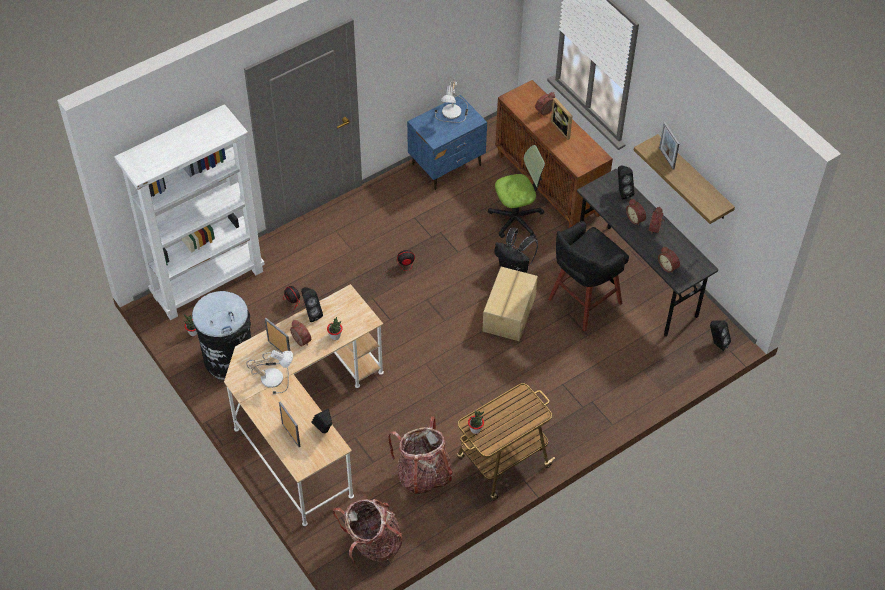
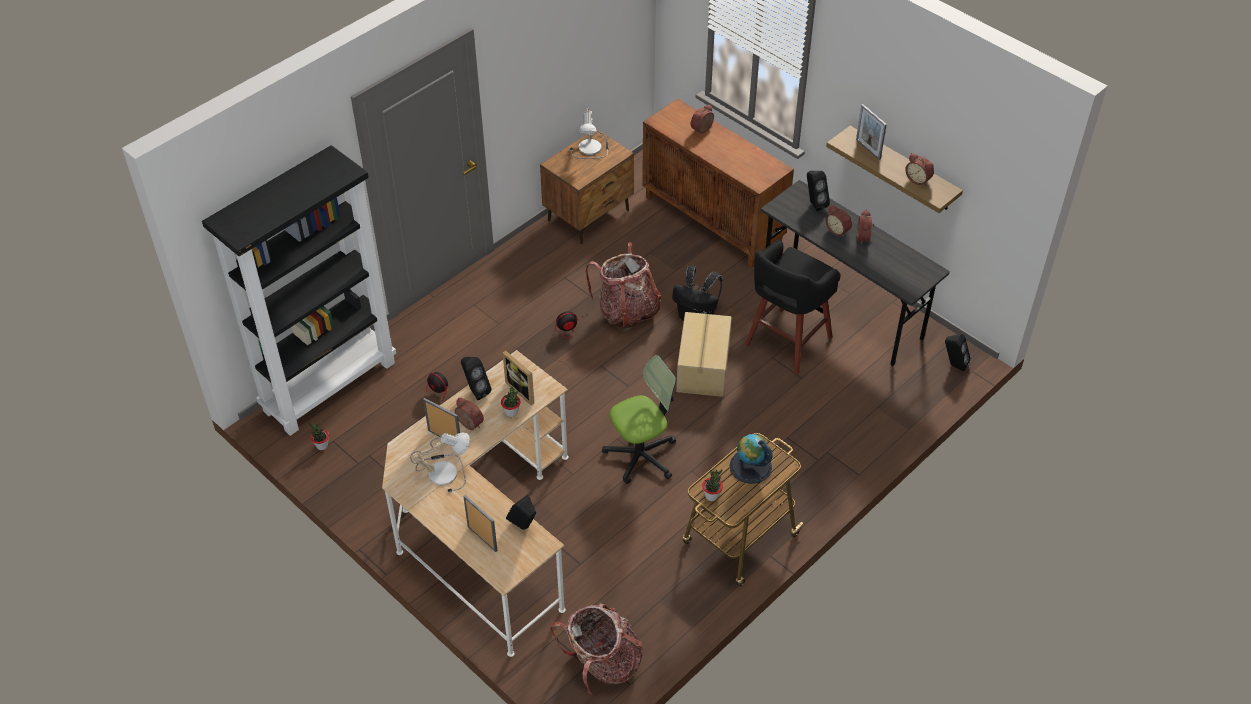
camera: 10 degrees left, 5 degrees down
(208, 283) = (330, 385): white bookcase -> black bookcase
(229, 358) = (373, 469): black trash can -> none
(423, 474) = (646, 569): backpack -> backpack (627, 311)
(447, 165) = (589, 215): blue nightstand -> brown nightstand
(512, 410) = (750, 466): none -> globe
(516, 219) = (684, 263): office chair -> office chair (641, 455)
(563, 128) = (728, 144): picture frame -> picture frame (523, 390)
(668, 266) = (891, 276): alarm clock -> alarm clock (918, 179)

